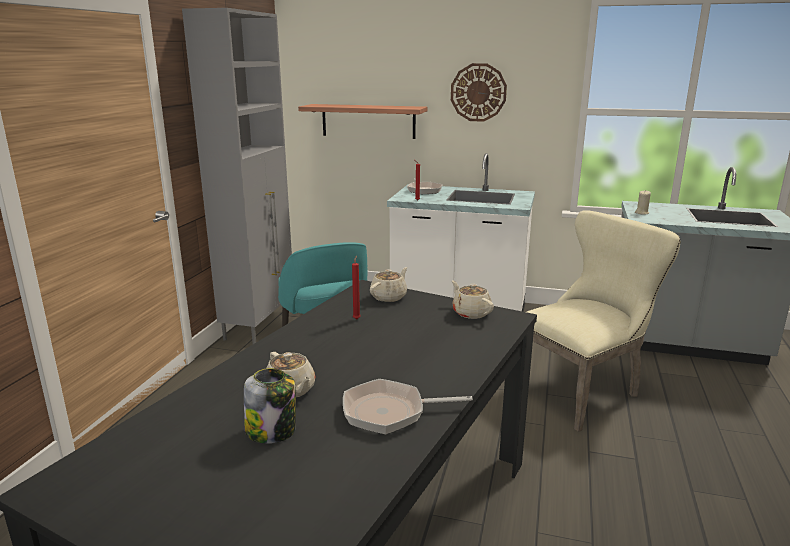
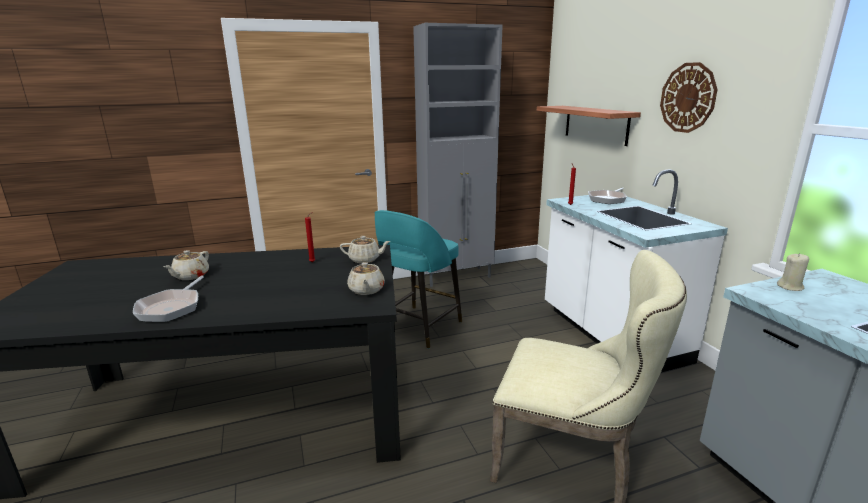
camera: 55 degrees right, 0 degrees up
(272, 431) = (137, 286): jar -> none
(390, 412) = (172, 307): frying pan -> frying pan turned 135 degrees counterclockwise
(471, 313) = (366, 290): beige teapot -> beige teapot turned 150 degrees clockwise

